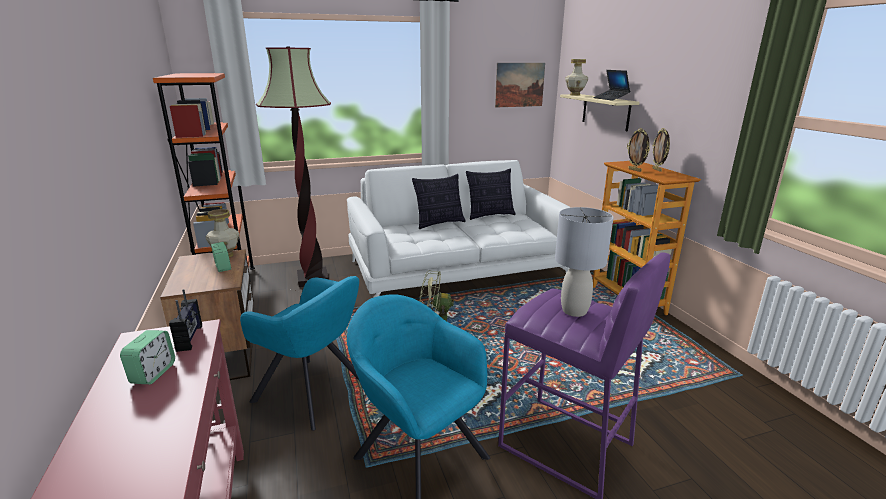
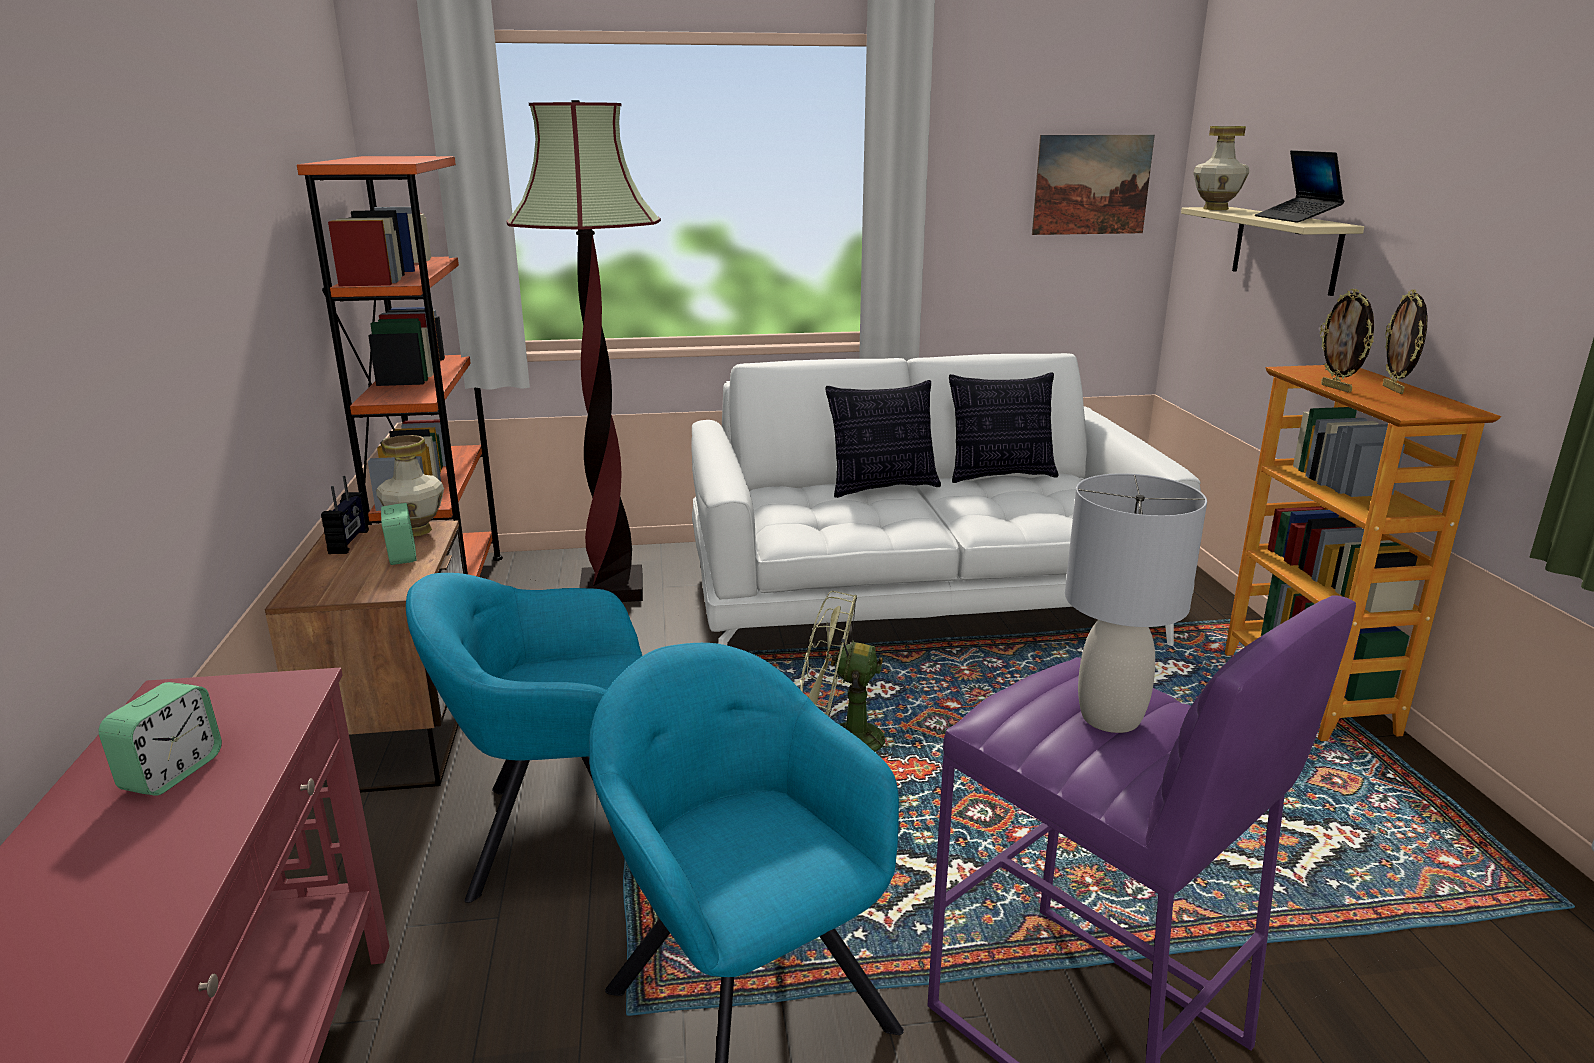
camera: 10 degrees right, 0 degrees up
(190, 338) = (269, 703): radio -> radio (350, 542)
(314, 392) = (558, 834): turquoise armchair -> turquoise armchair turned 135 degrees clockwise

